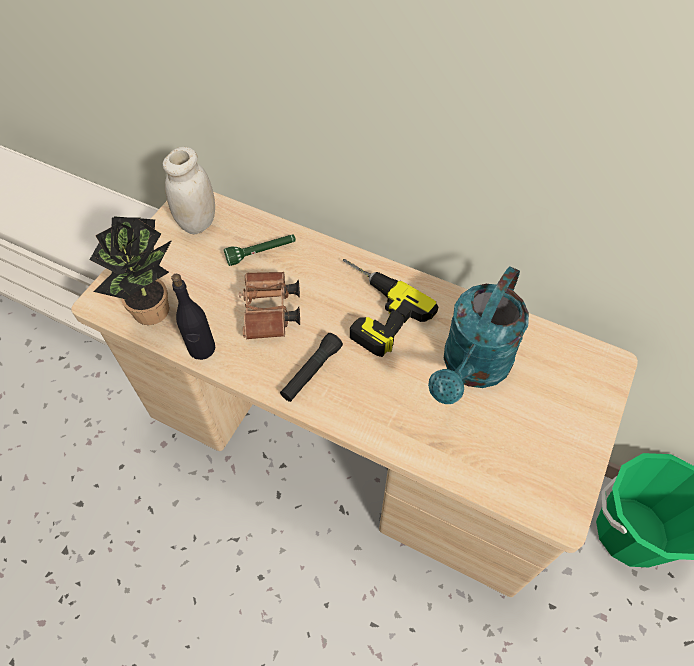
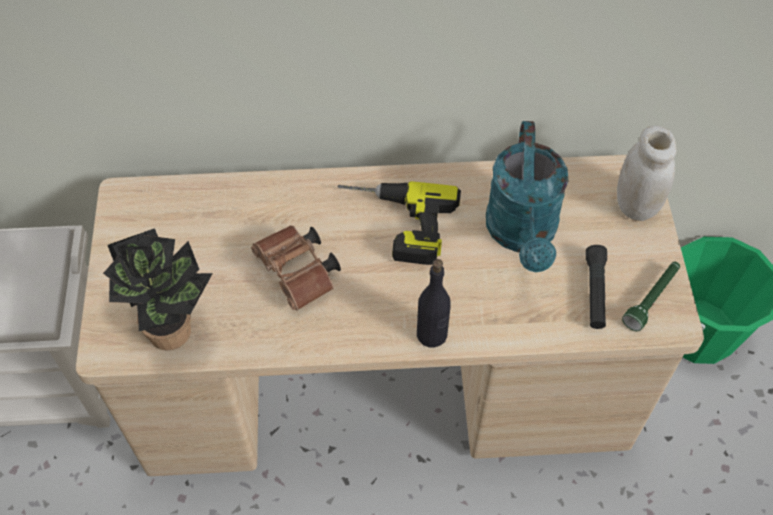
camera: 30 degrees left, 0 degrees up
(198, 222) = (151, 217): white jar -> white jar (636, 205)
(202, 349) = (253, 343): black bottle -> black bottle (432, 334)
(261, 253) = (245, 218): green flashlight -> green flashlight (651, 299)
(311, 372) = (379, 311): black flashlight -> black flashlight (595, 292)

